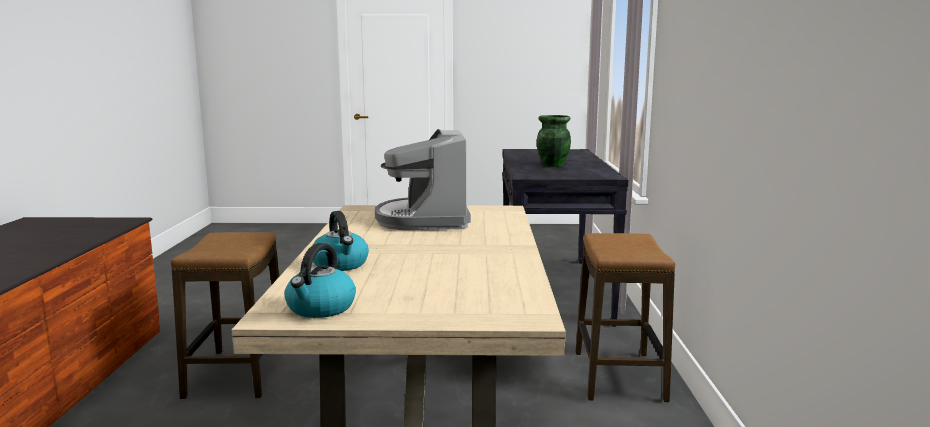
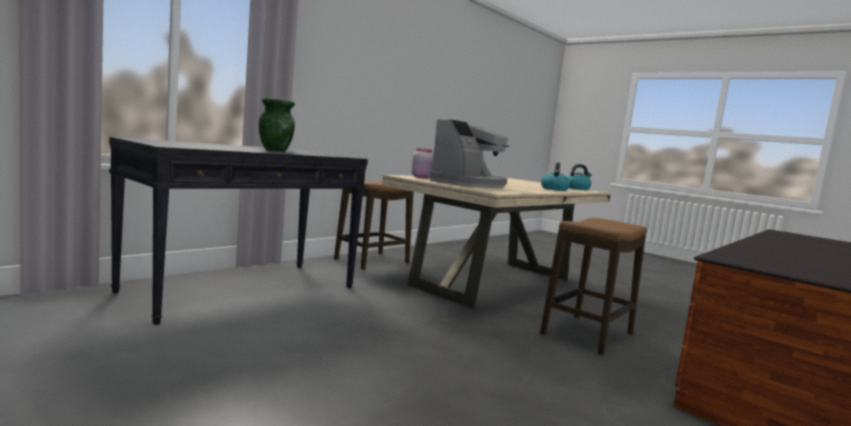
camera: 140 degrees left, 5 degrees down
(497, 215) = (421, 177): none -> pink jar

